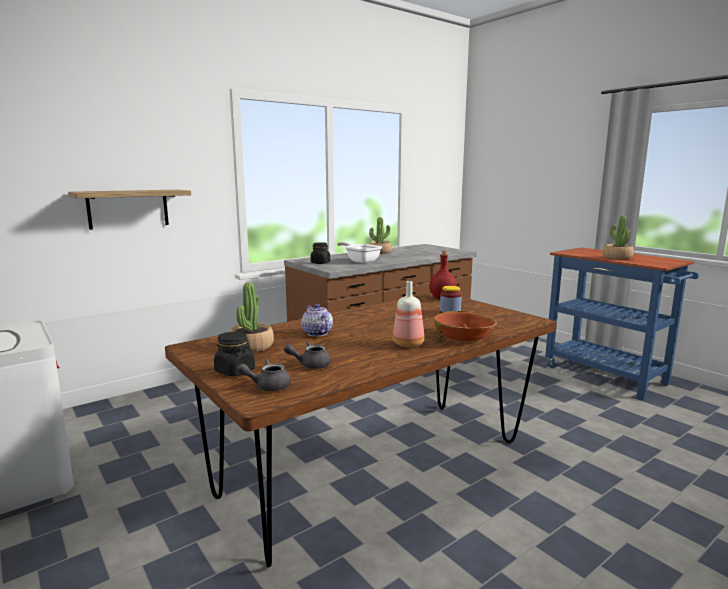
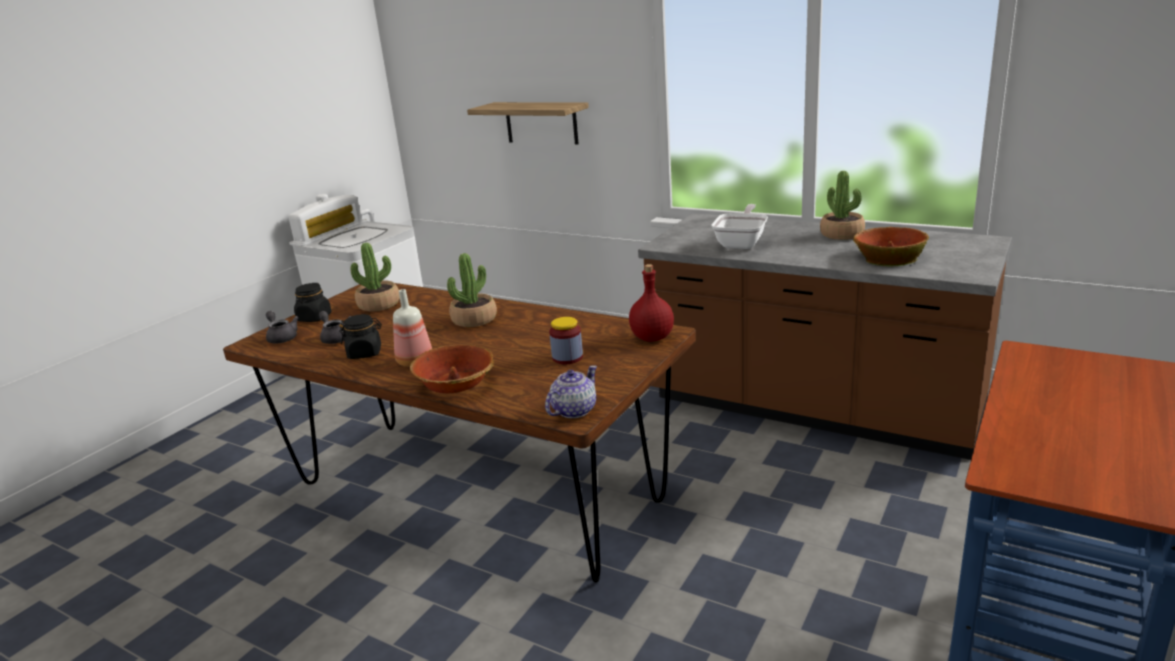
camera: 70 degrees right, 10 degrees up
(317, 333) = (432, 316): teapot -> teapot (573, 410)
(320, 263) = (695, 230): black jar -> black jar (365, 353)
(423, 253) = (889, 256): none -> bowl
(617, 257) = (1058, 415): potted plant -> potted plant (474, 319)

